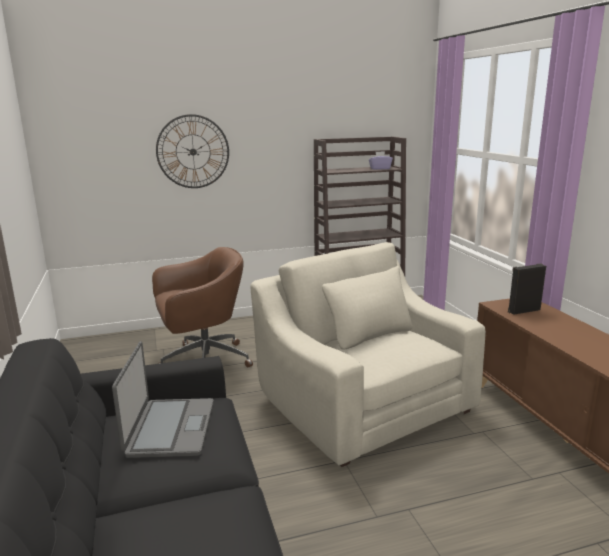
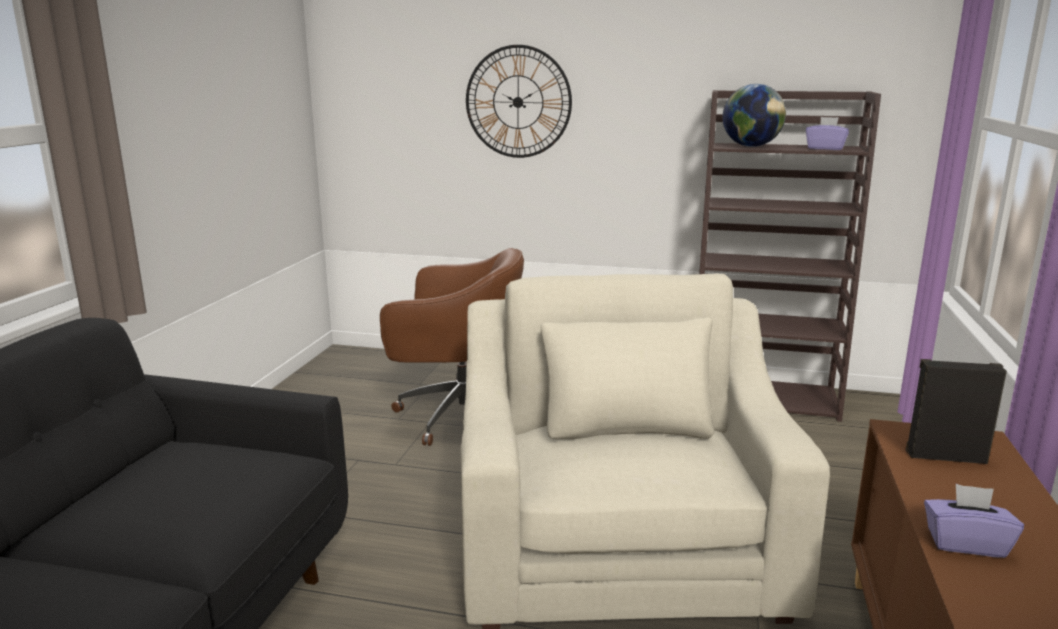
camera: 30 degrees right, 0 degrees up
(170, 428) = (194, 477): laptop -> none
(342, 170) = (751, 146): none -> globe
(569, 342) = (965, 543): none -> purple tissue box

